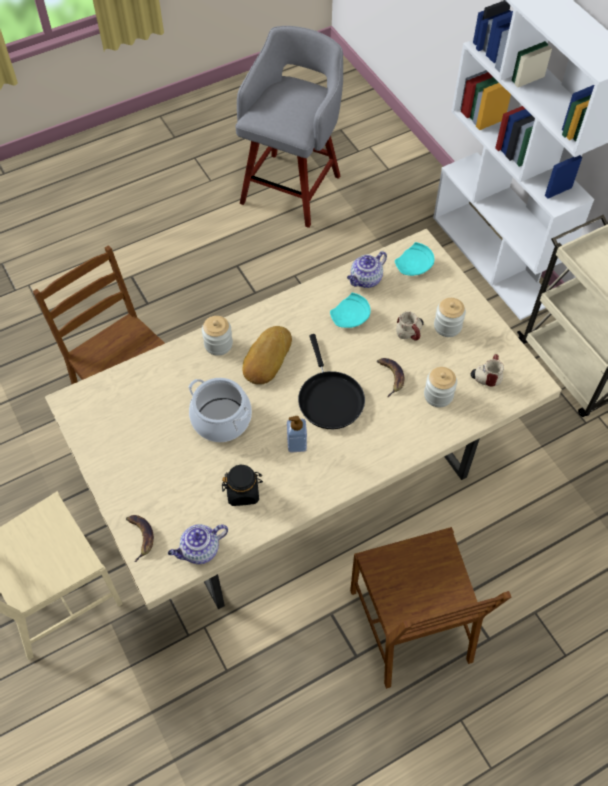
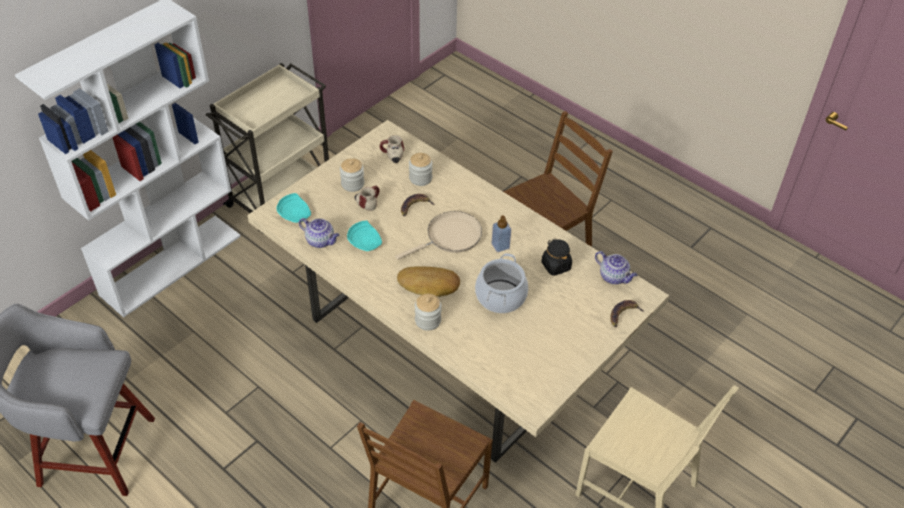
camera: 110 degrees left, 10 degrees down
(329, 398) = (450, 237): black frying pan -> beige frying pan

